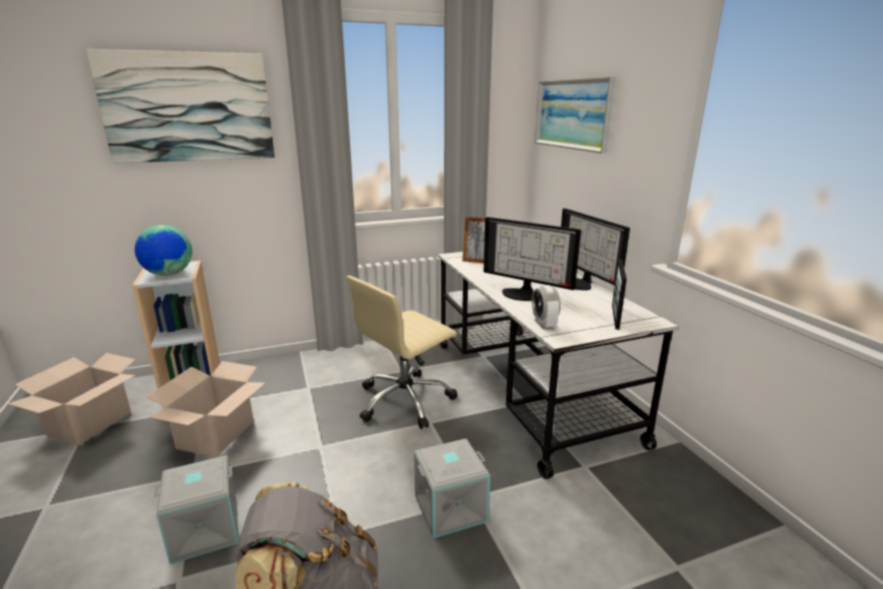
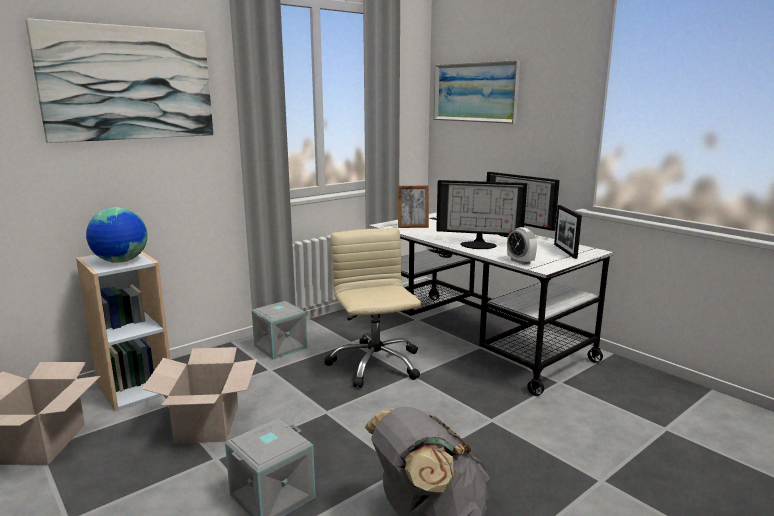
camera: 20 degrees left, 5 degrees down
(405, 401) = (375, 364): beige office chair -> beige office chair turned 135 degrees clockwise
(450, 507) = (479, 430): grey storage box -> grey storage box (280, 346)

